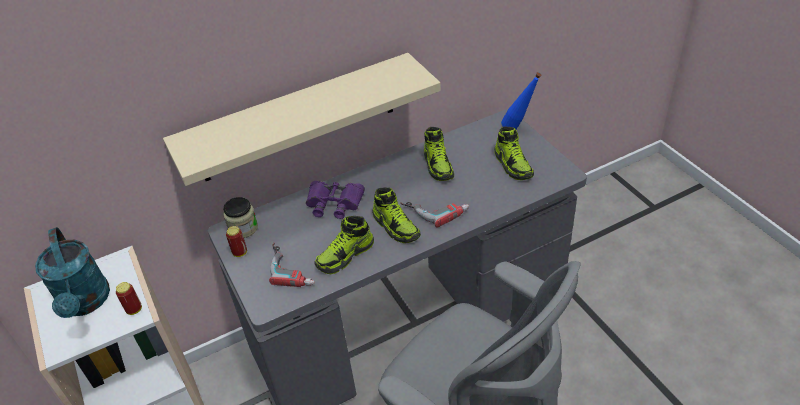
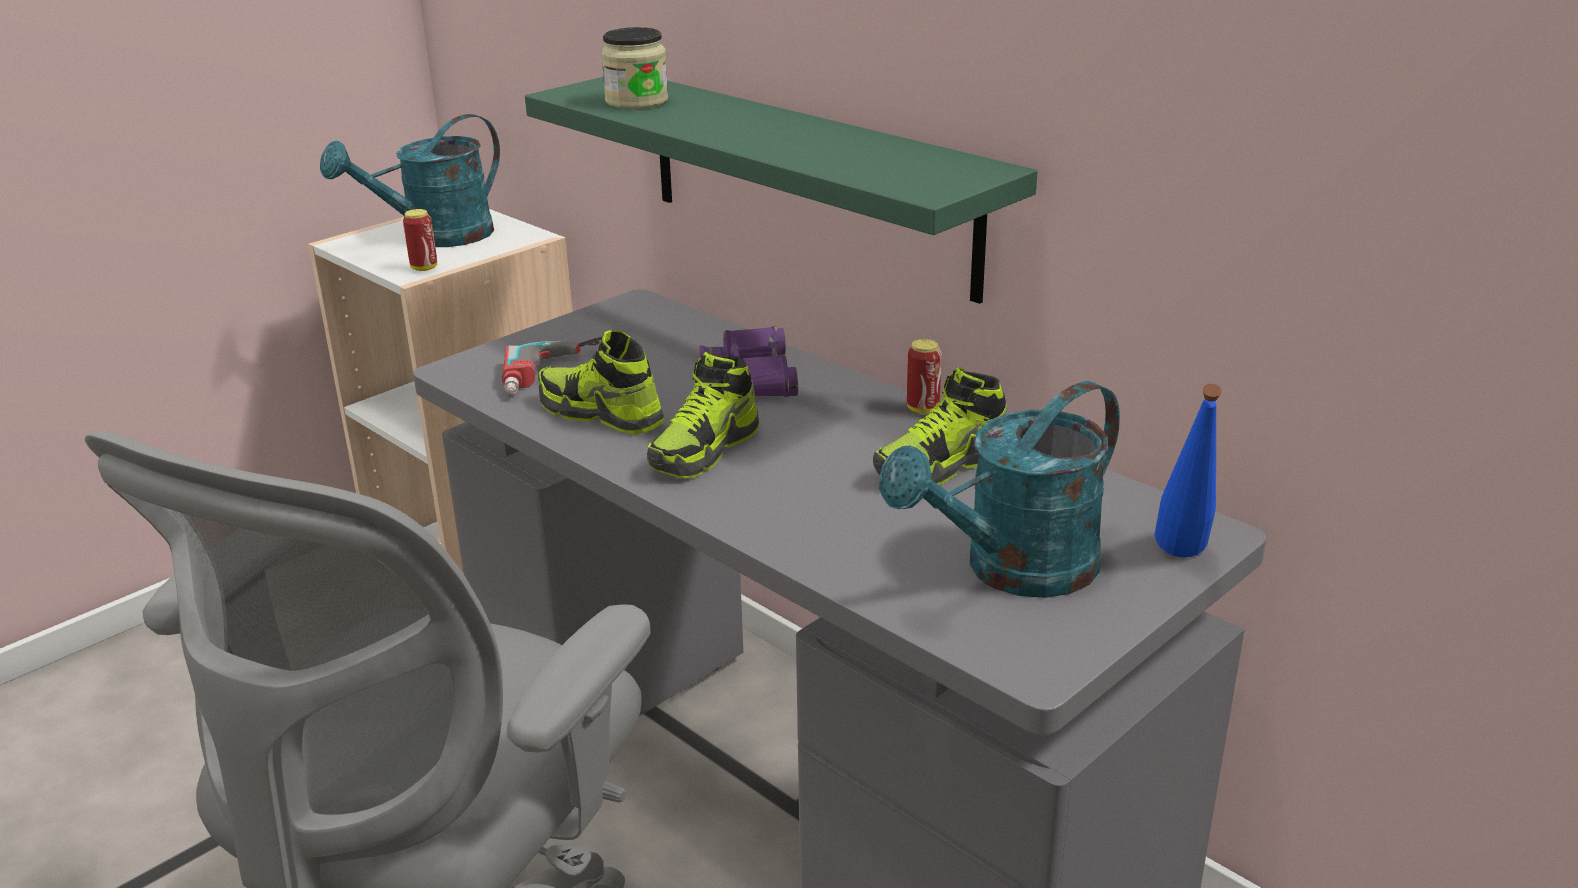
camera: 70 degrees right, 15 degrees down
(240, 252) = (584, 323): can -> can (922, 409)
(243, 228) = (647, 314): jar -> jar (636, 101)
(297, 119) = (807, 181): beige shelf -> green shelf
(435, 209) = (783, 487): power drill -> none
(513, 165) = (1013, 571): shoe -> turquoise watering can

